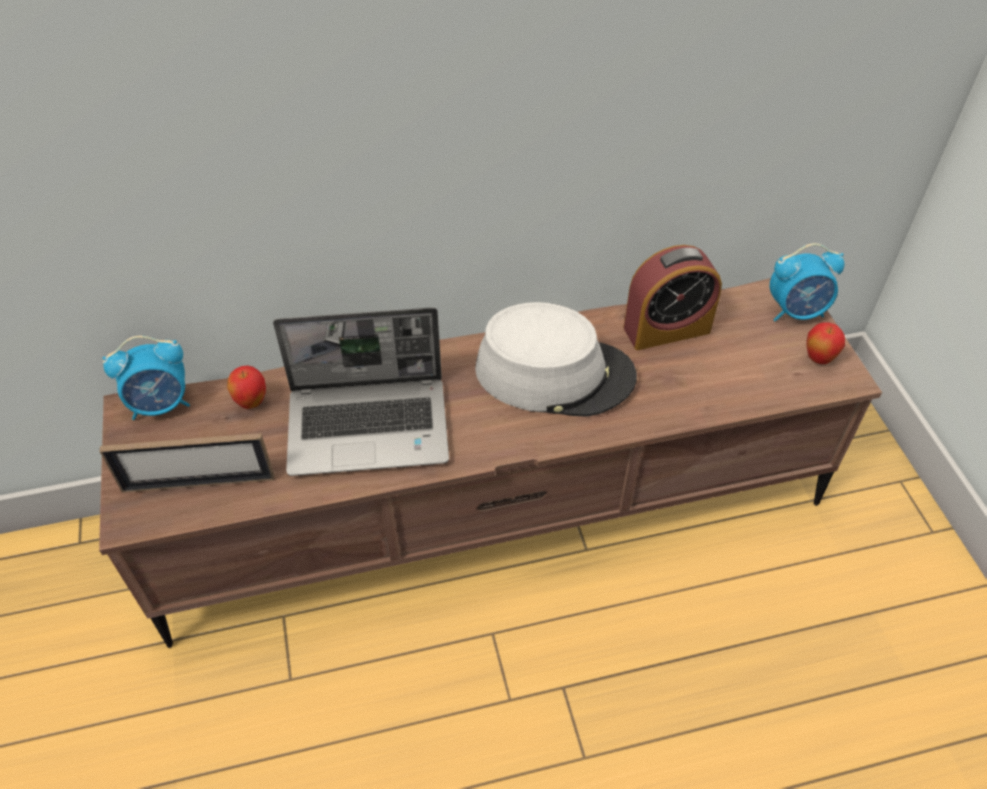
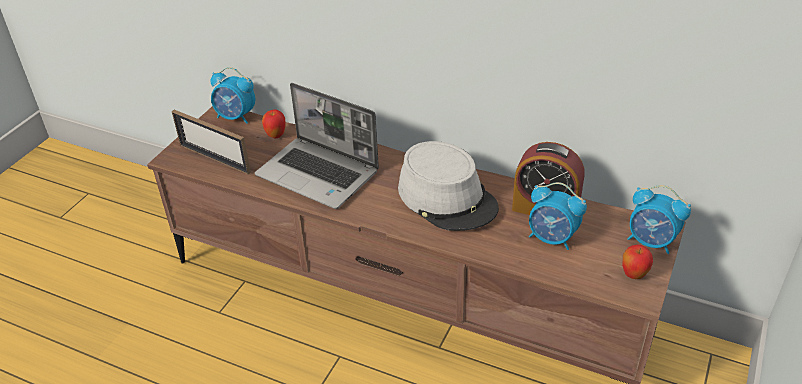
camera: 40 degrees right, 10 degrees down
(708, 361) = (552, 238): none -> alarm clock

